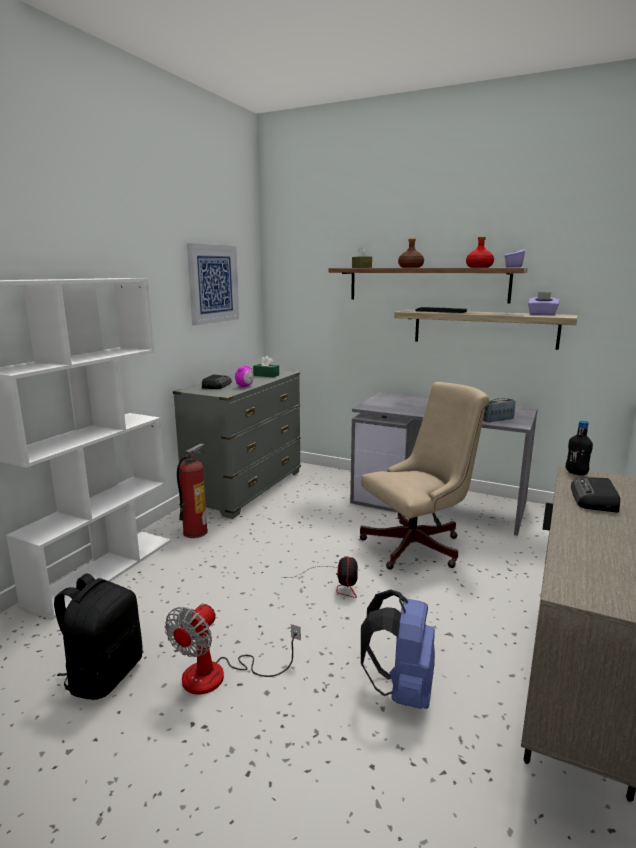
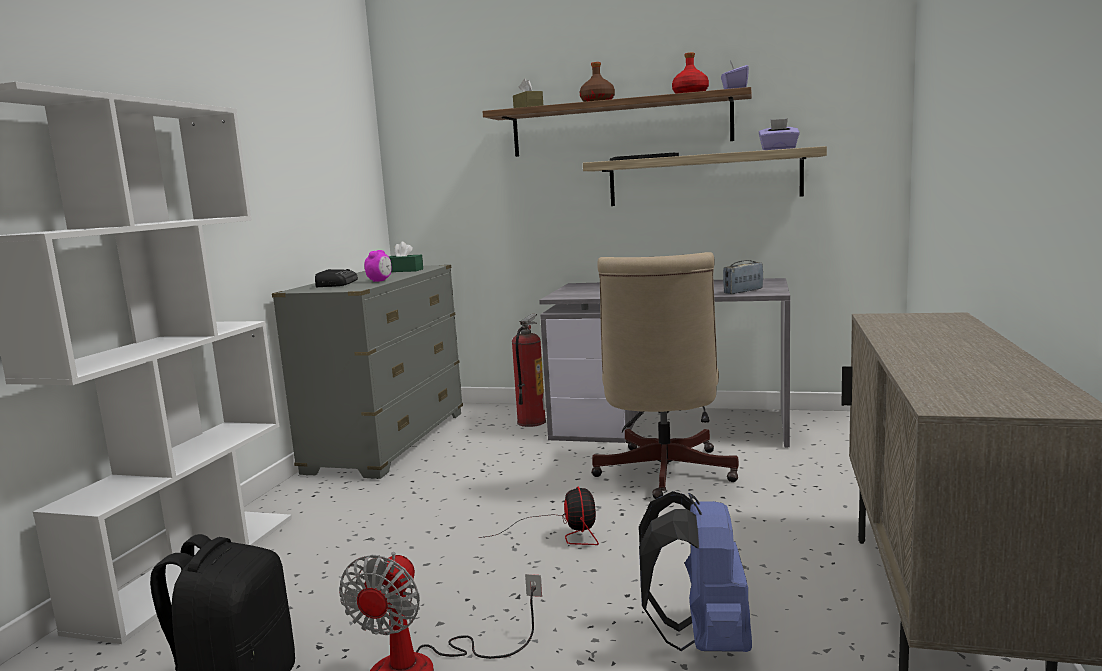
camera: 10 degrees left, 5 degrees down
(195, 532) = (327, 502): fire extinguisher -> fire extinguisher (531, 422)
(213, 284) = (316, 140): picture -> none
(419, 545) = (662, 475): beige office chair -> beige office chair turned 135 degrees clockwise
(576, 473) = (878, 316): black bottle -> none
(594, 499) = (918, 333): radio -> none

